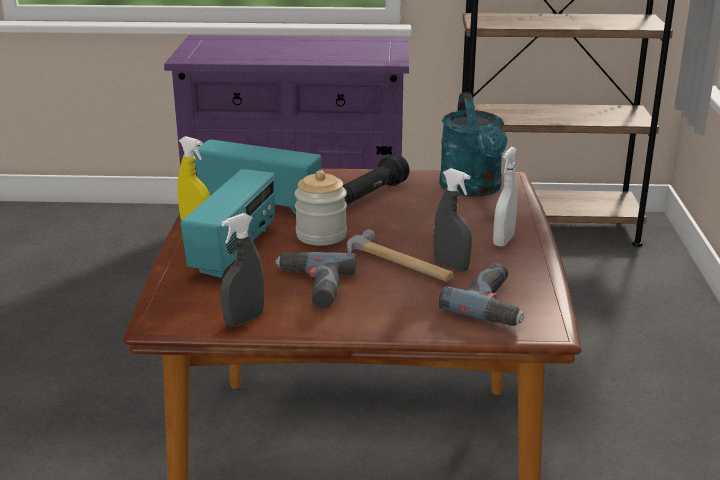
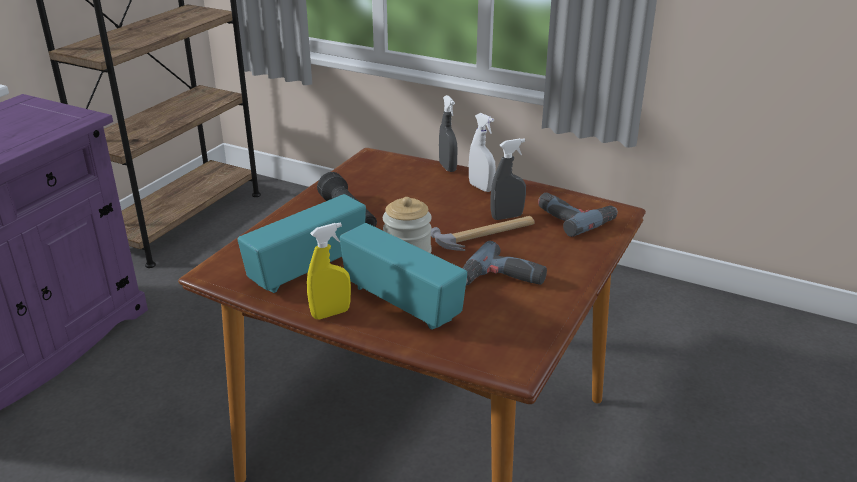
camera: 65 degrees left, 5 degrees up
(244, 320) = (538, 323): grey spray bottle -> grey spray bottle (447, 167)
(473, 189) = (380, 173): turquoise watering can -> none

